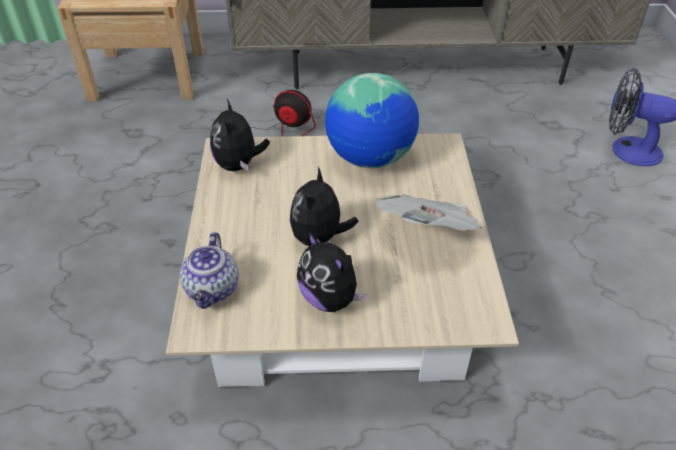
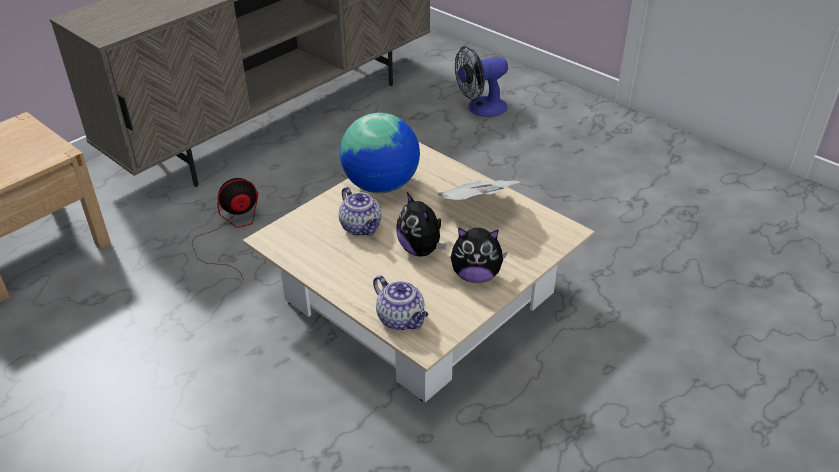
camera: 45 degrees left, 5 degrees down
(239, 165) = (298, 241): plush toy -> none
(301, 185) = (362, 228): none -> teapot

